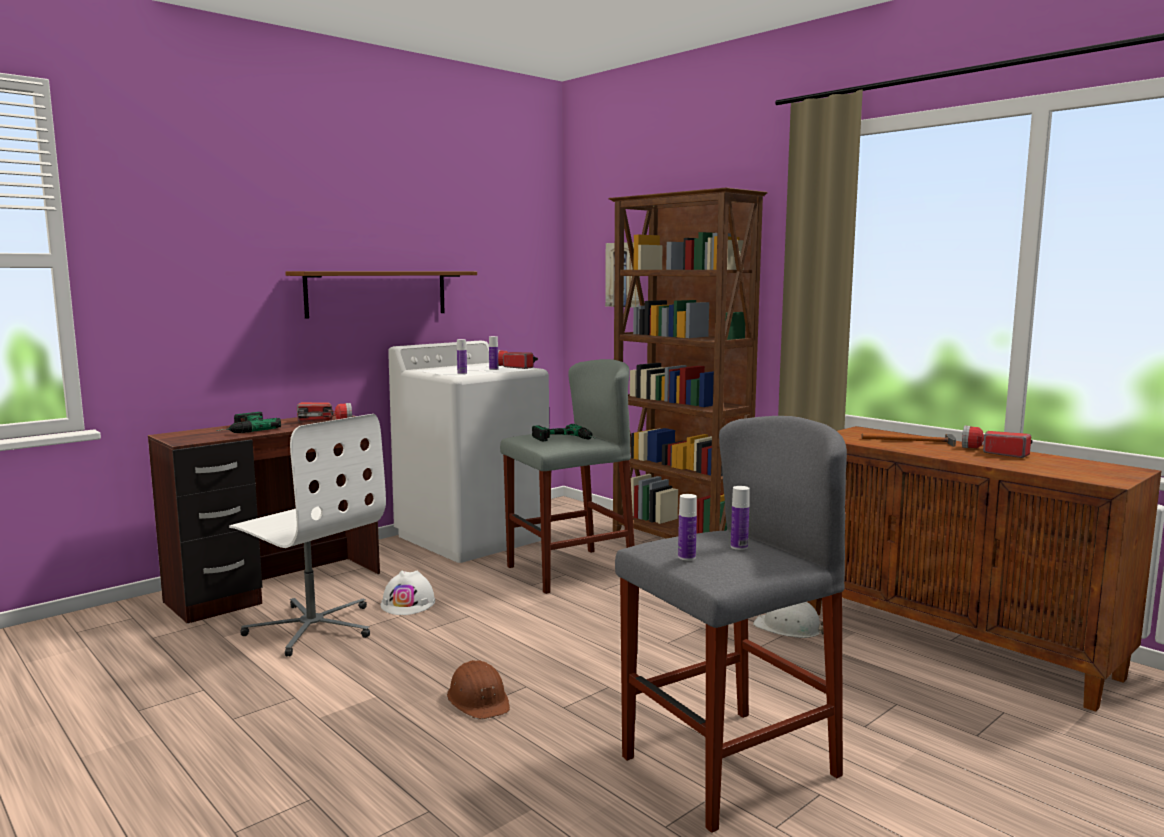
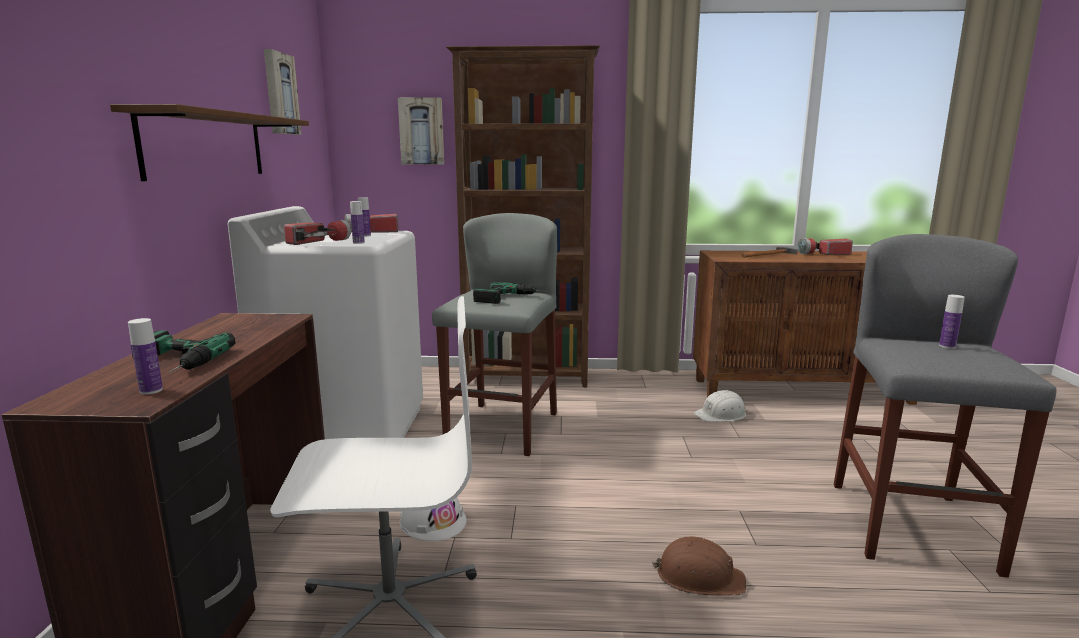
camera: 45 degrees left, 5 degrees up
(325, 421) = (255, 327): flashlight -> flashlight (319, 242)
(483, 248) = (280, 94): none -> picture
(686, 557) = (966, 363): bottle -> bottle (151, 390)

